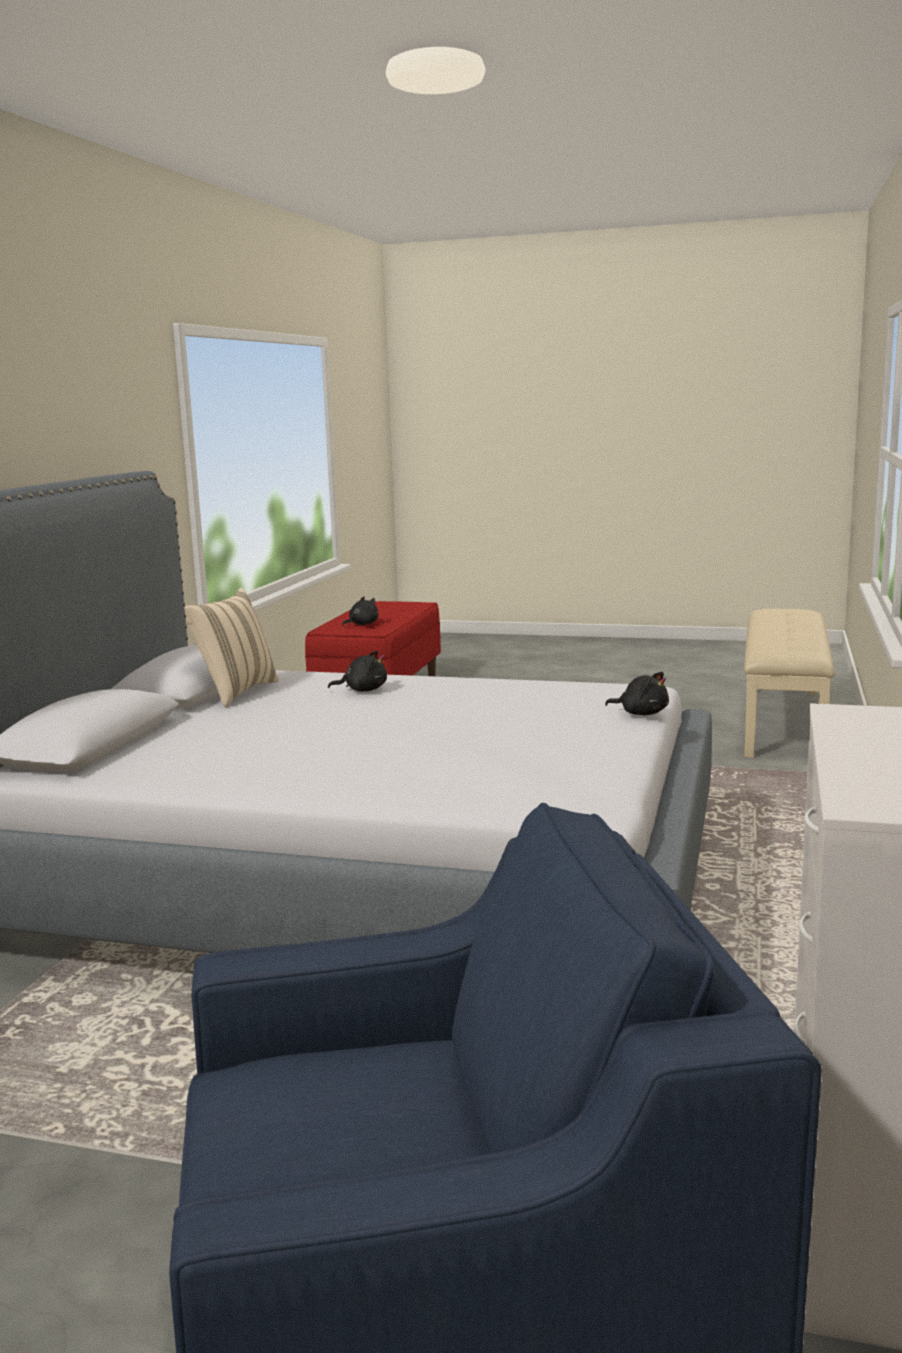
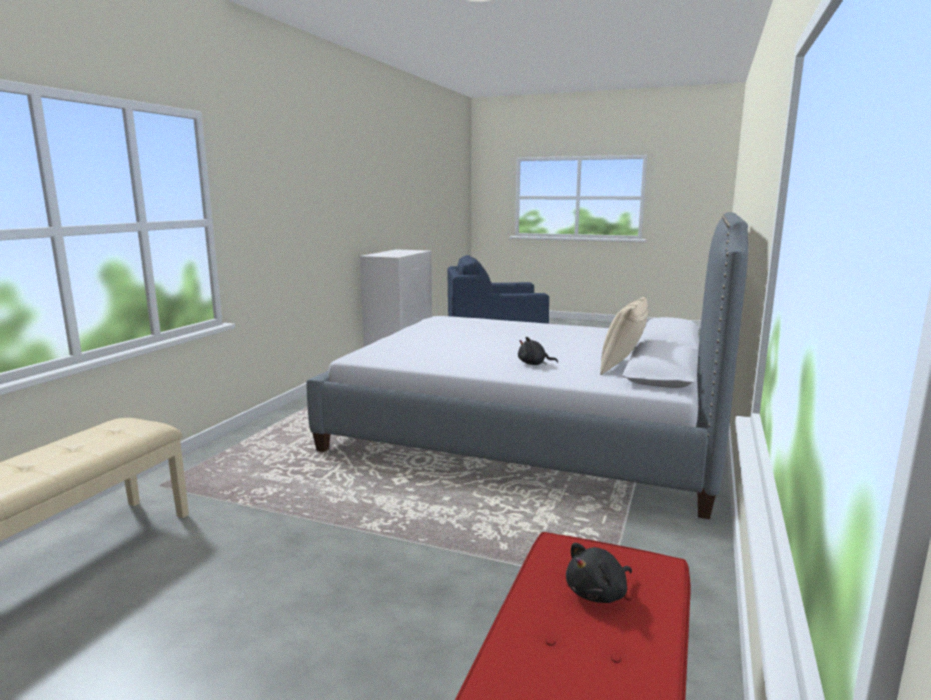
camera: 175 degrees left, 0 degrees up
(641, 713) = (379, 342): black plush toy -> none

